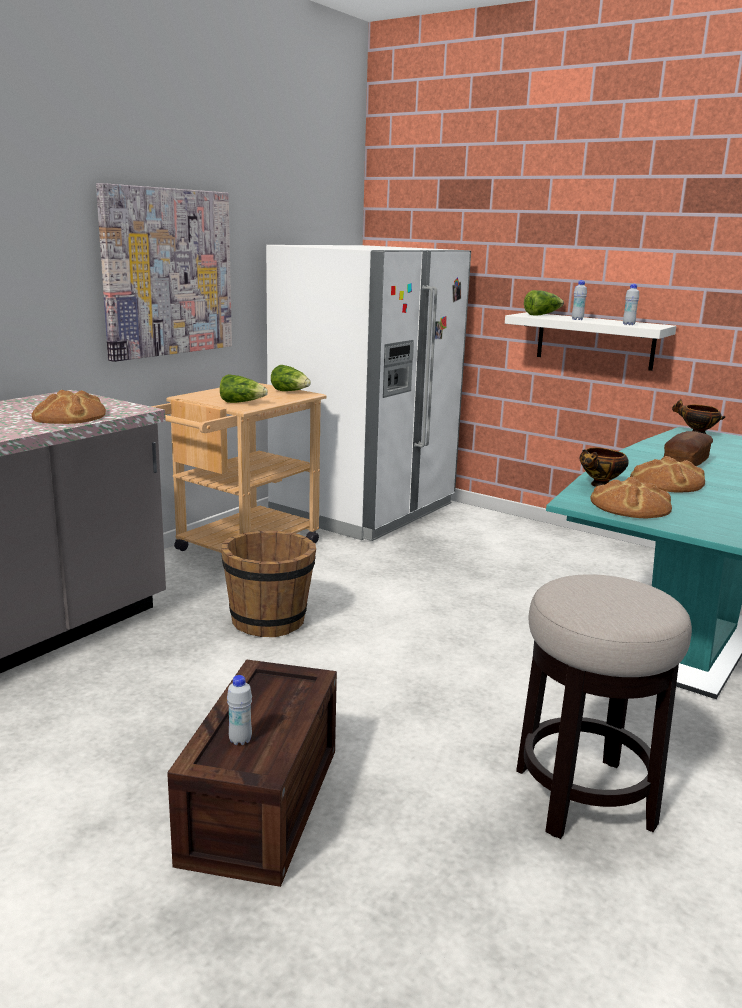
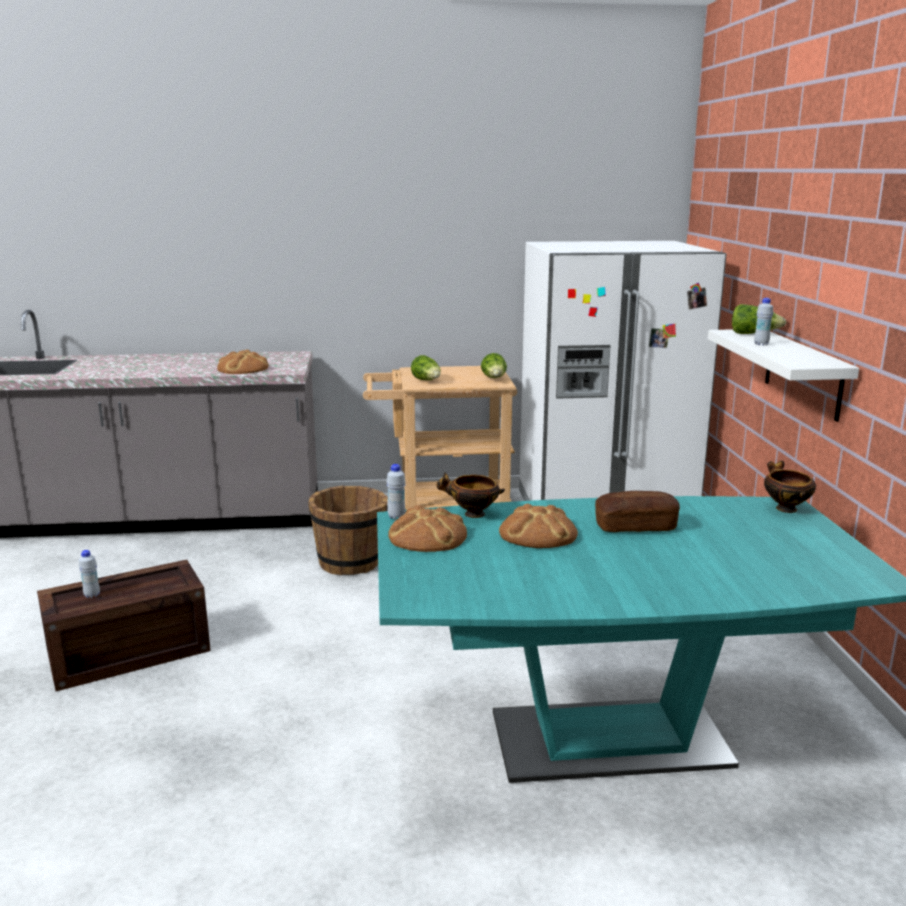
camera: 50 degrees right, 0 degrees up
(167, 272) = (412, 265): picture -> none
(584, 797) = (257, 762): stool -> none
(628, 324) = (788, 358): white bottle -> white bottle (396, 517)

